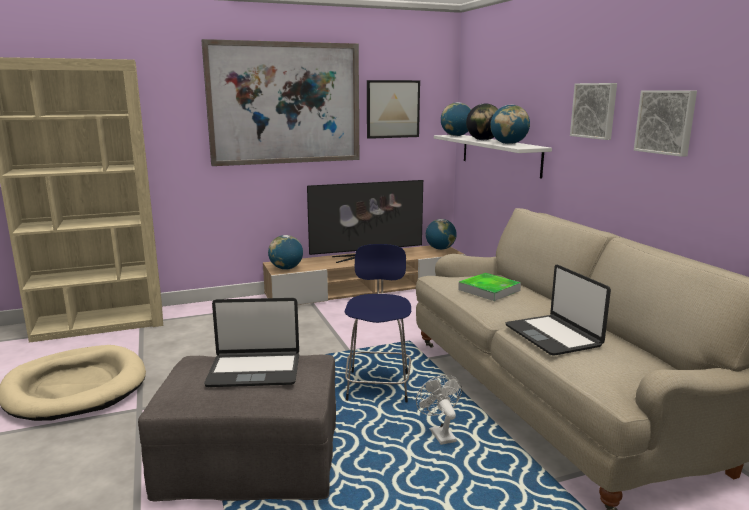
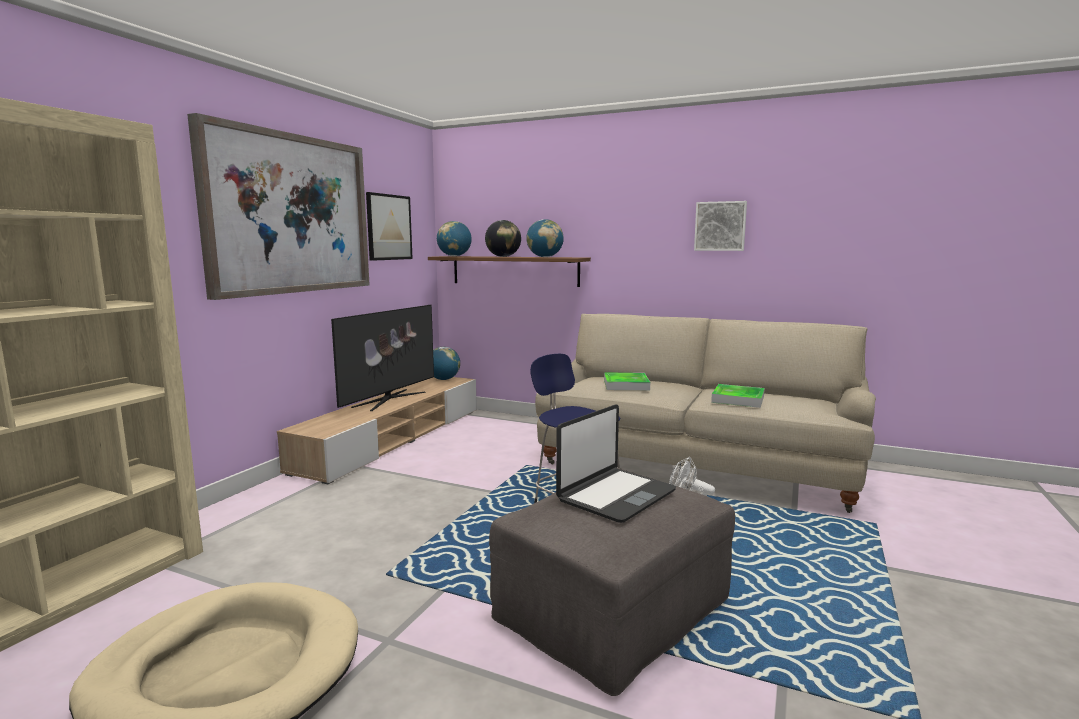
camera: 45 degrees left, 5 degrees down
(286, 268) = (326, 429): globe -> none
(499, 154) = (514, 270): white shelf -> brown shelf
(553, 336) = (738, 399): laptop -> tray
(594, 110) = (641, 221): picture -> none

